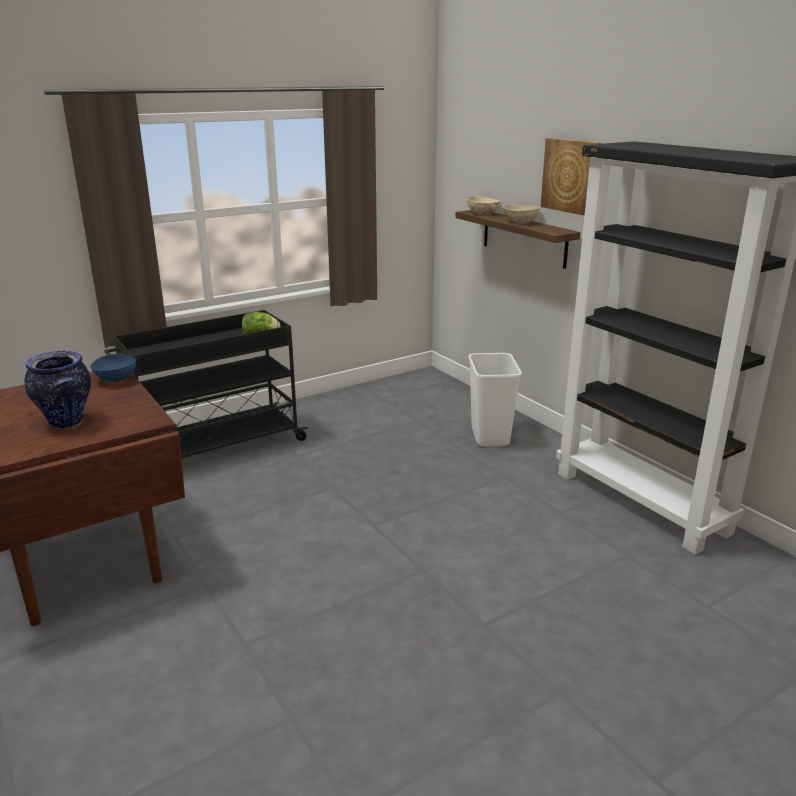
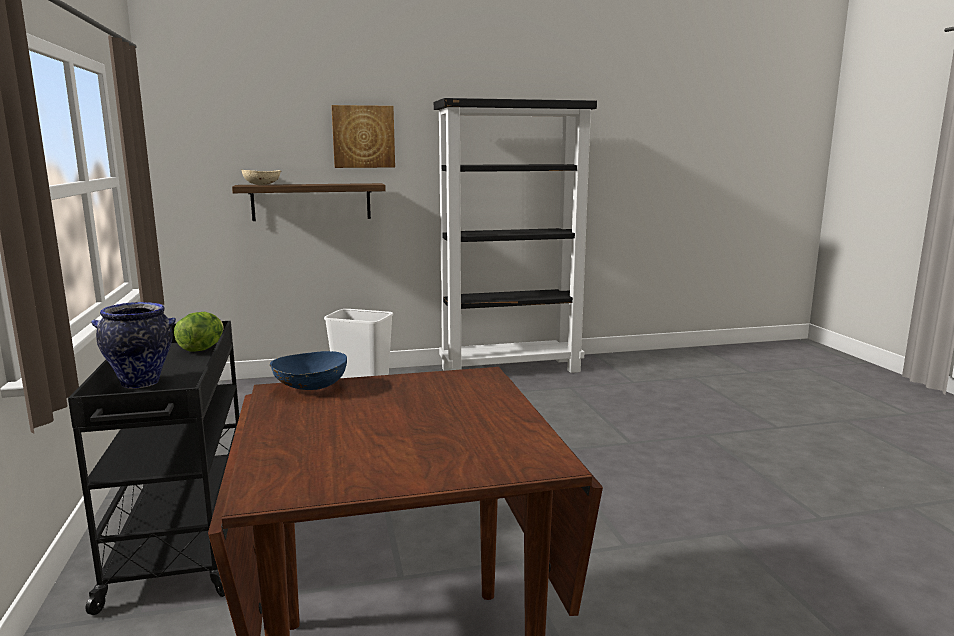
camera: 70 degrees left, 10 degrees down
(67, 423) = (447, 412): vase -> vase (141, 383)
(519, 222) = (319, 184): beige bowl -> none

